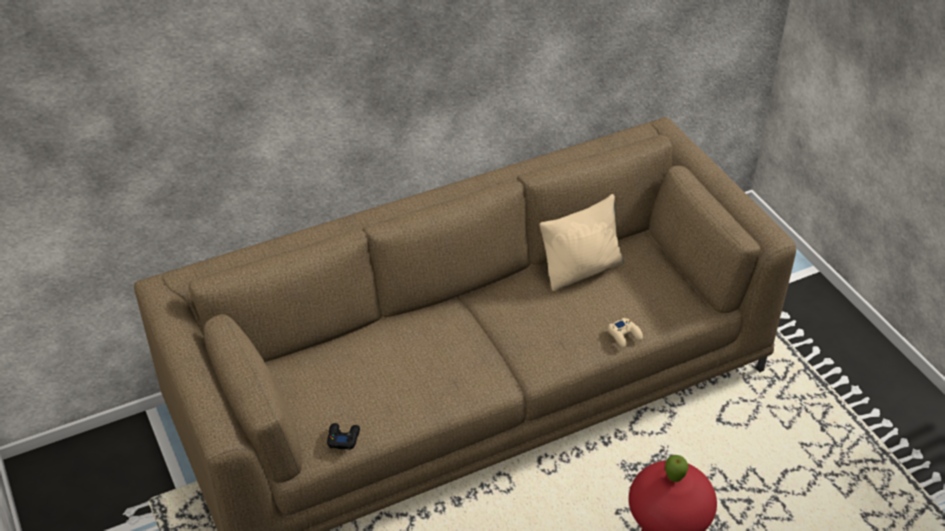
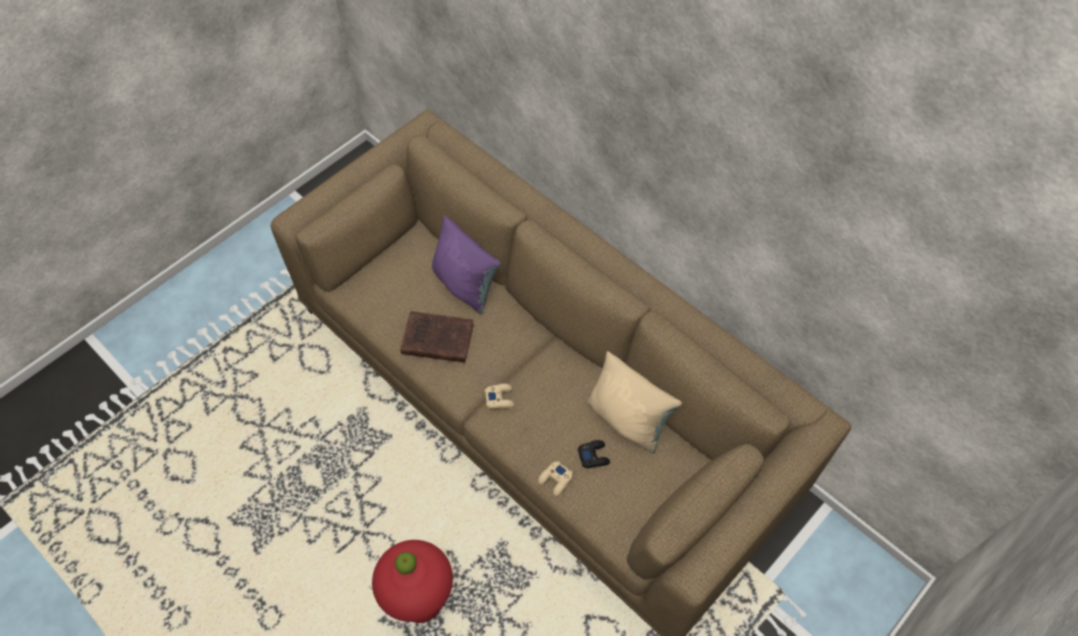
camera: 70 degrees right, 15 degrees up
(343, 438) = (364, 305): black game controller -> black game controller (593, 456)
(364, 346) = (465, 285): none -> purple pillow
(422, 385) = (436, 339): none -> brown book
(518, 353) = (500, 398): none -> beige game controller

